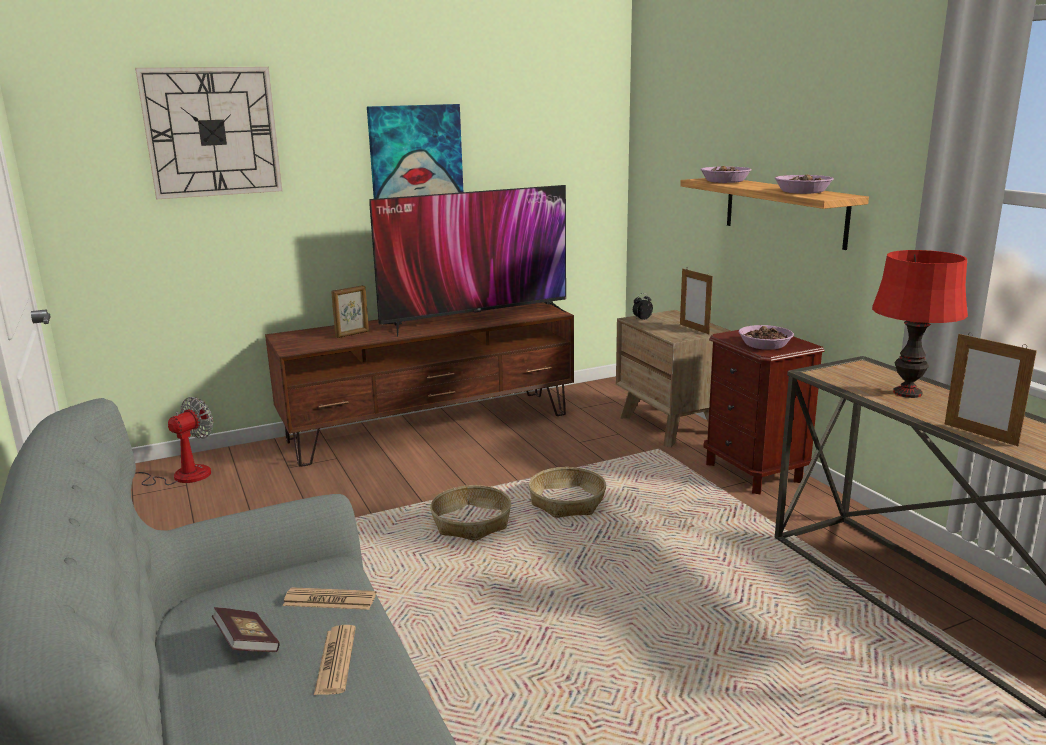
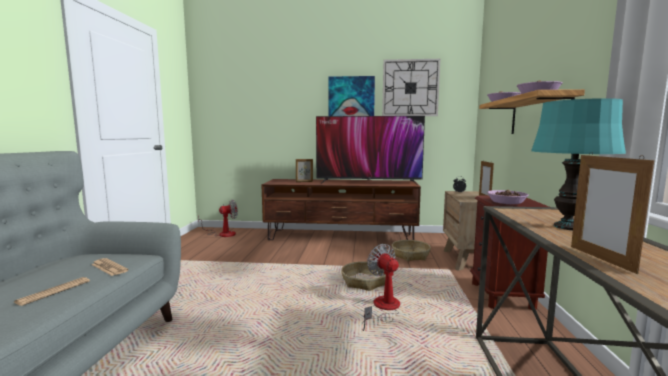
camera: 30 degrees right, 10 degrees down
(212, 132) = (260, 87): wall clock -> wall clock (410, 88)
(247, 644) = (50, 274): book -> none
(471, 523) = (304, 278): basket -> basket (410, 255)
(638, 536) = (383, 309): none -> fan
(907, 393) = (567, 227): red table lamp -> turquoise table lamp

